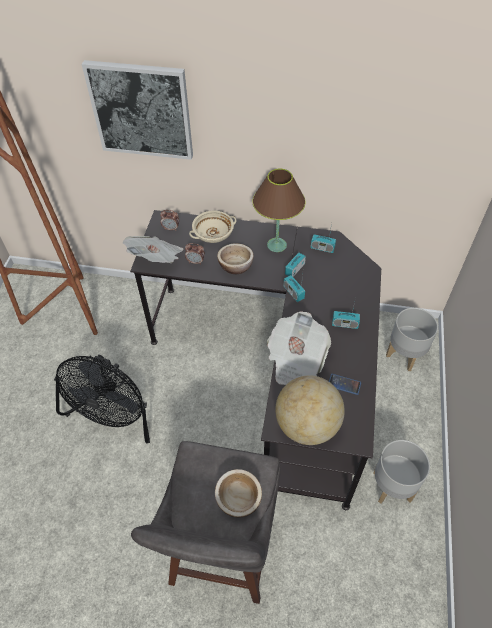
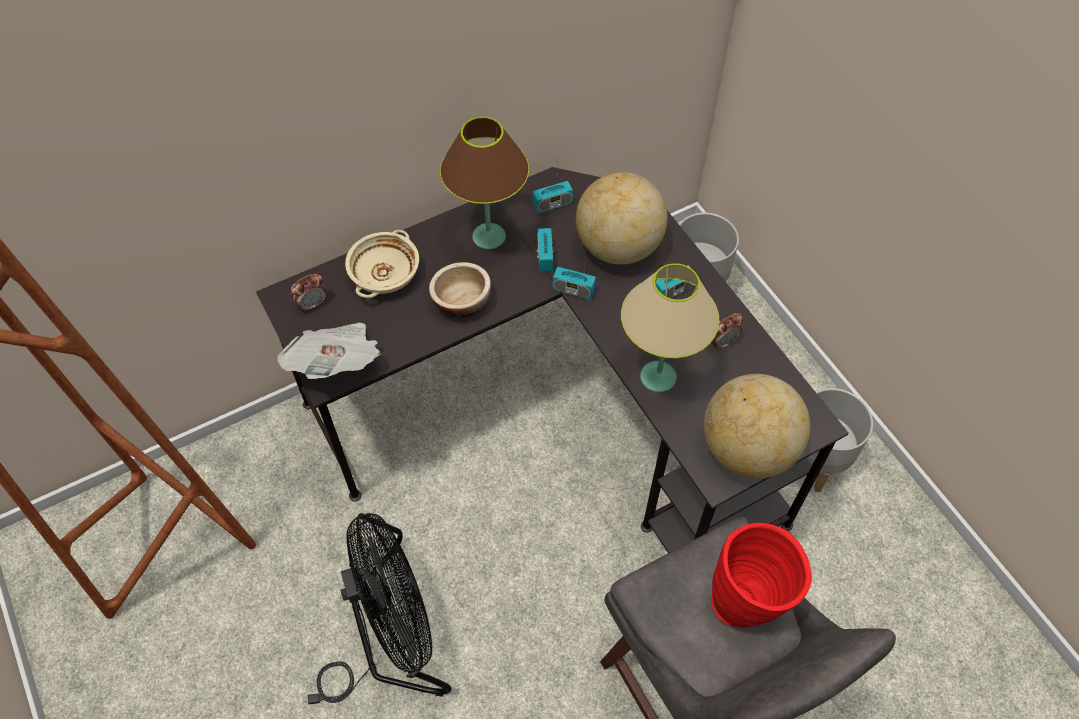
camera: 40 degrees left, 5 degrees up
(112, 411) = (387, 635): black fan -> black fan turned 90 degrees counterclockwise
(141, 110) = (201, 139): picture -> none
(195, 261) = (399, 331): alarm clock -> alarm clock (721, 342)
(238, 499) = (748, 599): bowl -> red vase
(295, 359) = (658, 377): newspaper -> beige table lamp
(336, 286) = (618, 247): none -> globe
(344, 384) = (742, 368): phone -> none

